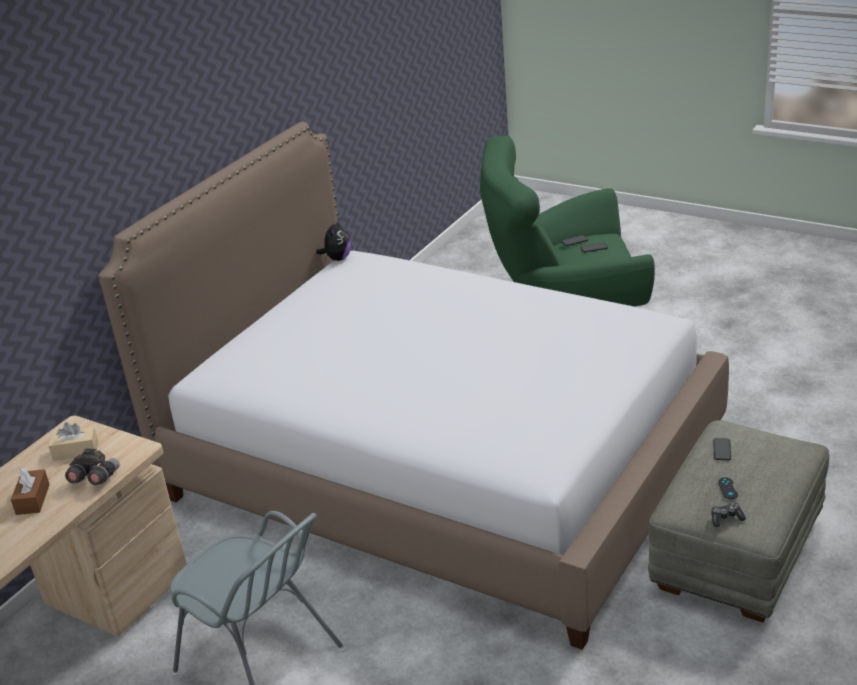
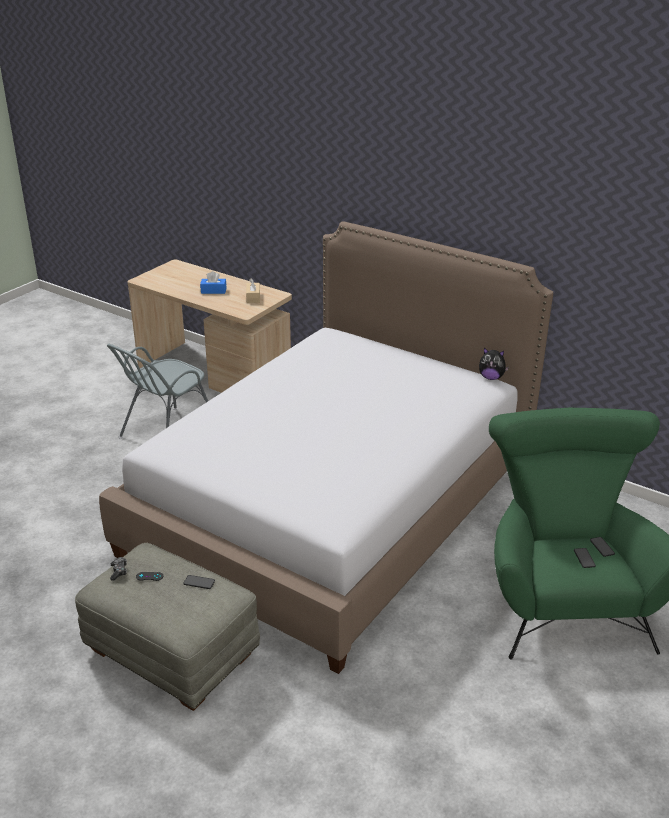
camera: 90 degrees right, 0 degrees up
(33, 499) = (213, 291): brown tissue box -> blue tissue box
(95, 479) = (222, 304): grey binoculars -> none

